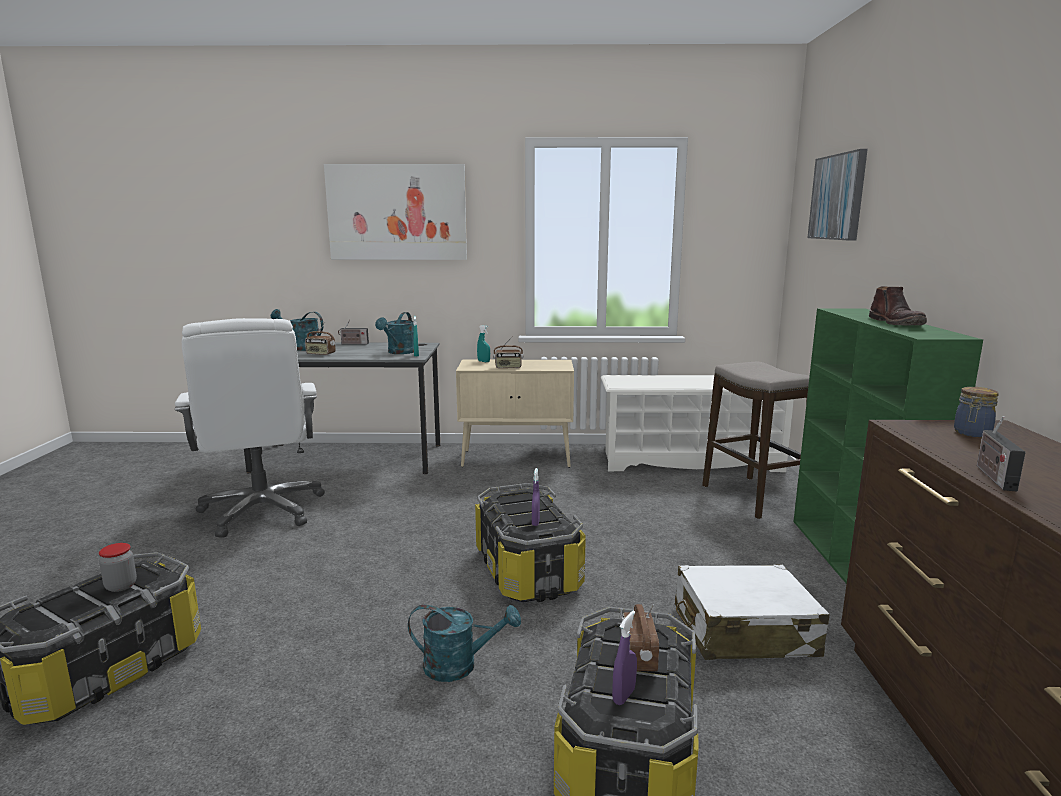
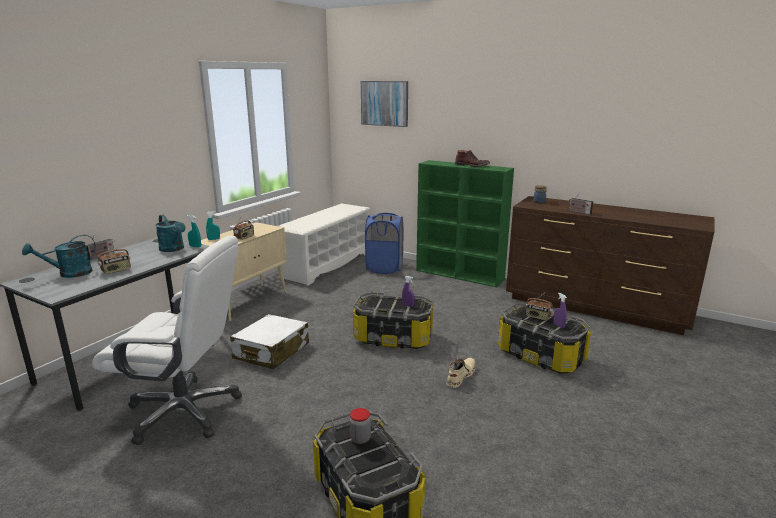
camera: 60 degrees left, 5 degrees up
(397, 212) = (113, 128): picture -> none
(460, 666) = (460, 376): turquoise watering can -> beige boot
(743, 631) = (485, 310): white suitcase -> white suitcase (271, 351)
(753, 497) = (384, 268): stool -> blue laundry basket

